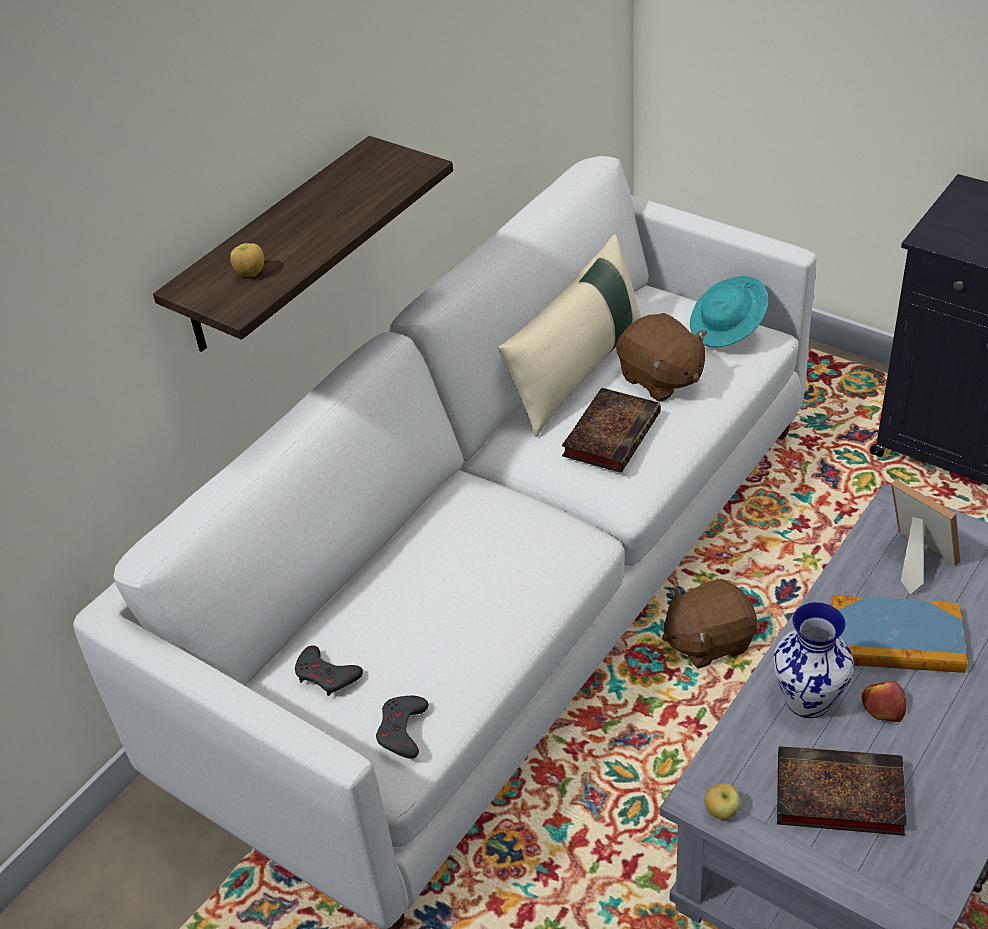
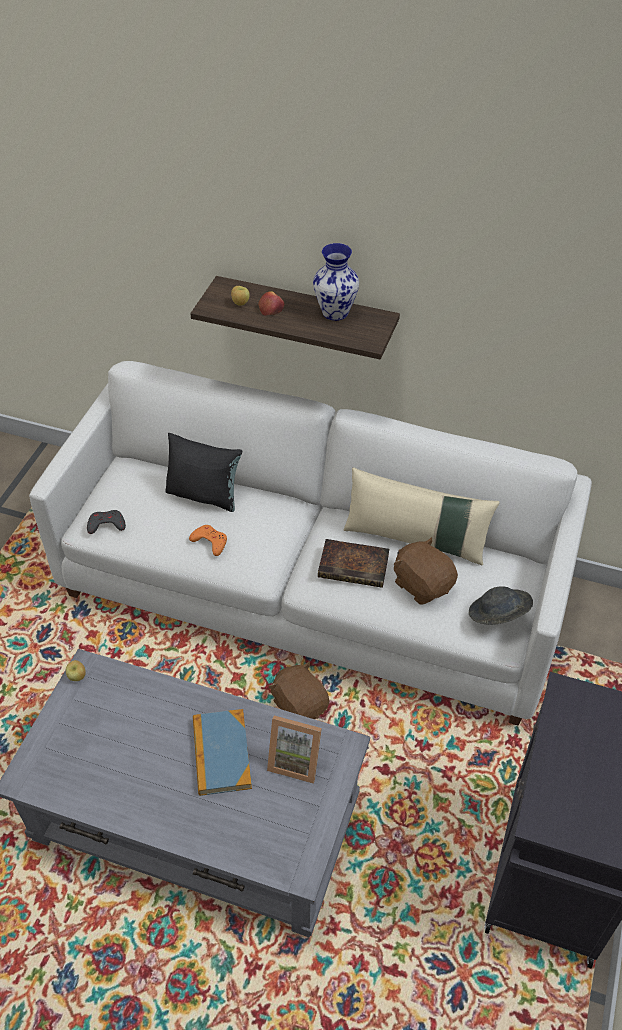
camera: 70 degrees right, 5 degrees up
(326, 675) = (136, 484): grey game controller -> none
(395, 584) = (204, 495): none -> black pillow
(506, 585) = (210, 542): none -> orange game controller
(660, 379) = (423, 584): brown plush toy -> brown plush toy turned 105 degrees clockwise
(728, 328) = (497, 616): turquoise hat -> grey hat
(807, 699) = (164, 710): vase -> vase (336, 312)
(835, 795) = (94, 731): book -> none
(882, 707) = (163, 750): apple -> apple (271, 308)
(914, 560) = (296, 760): picture frame -> picture frame turned 75 degrees clockwise

